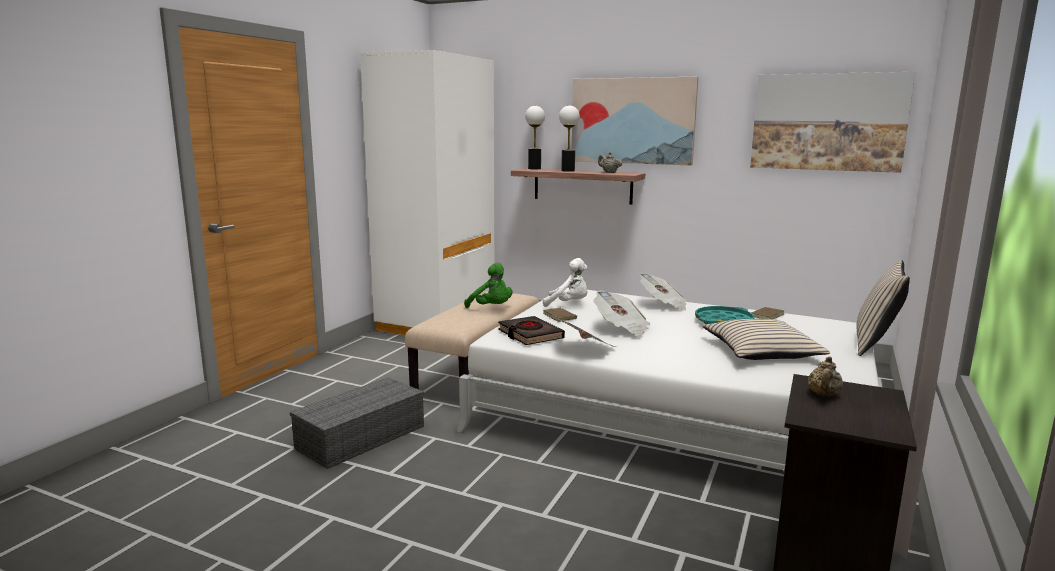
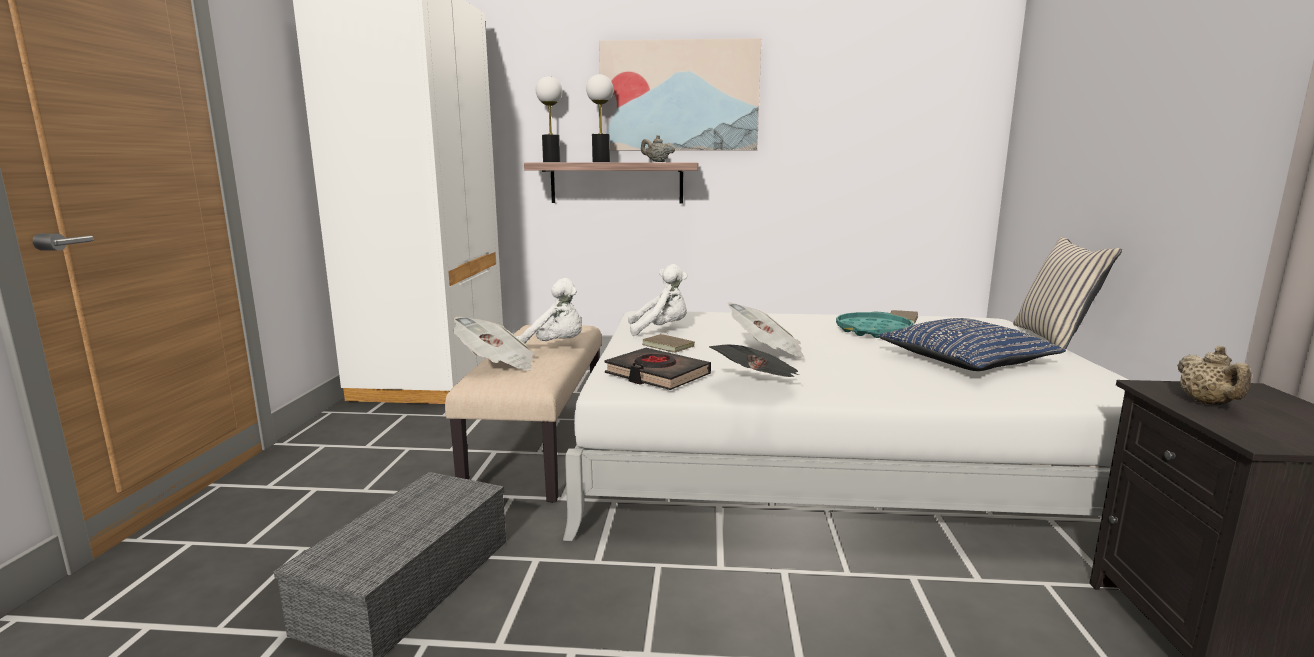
camera: 20 degrees left, 0 degrees up
(491, 308) = (556, 346): green plush toy -> white plush toy
(663, 305) = (778, 319): newspaper -> newspaper (497, 364)
(761, 351) = (965, 360): beige pillow -> blue pillow
(828, 122) = (911, 94): picture -> none

